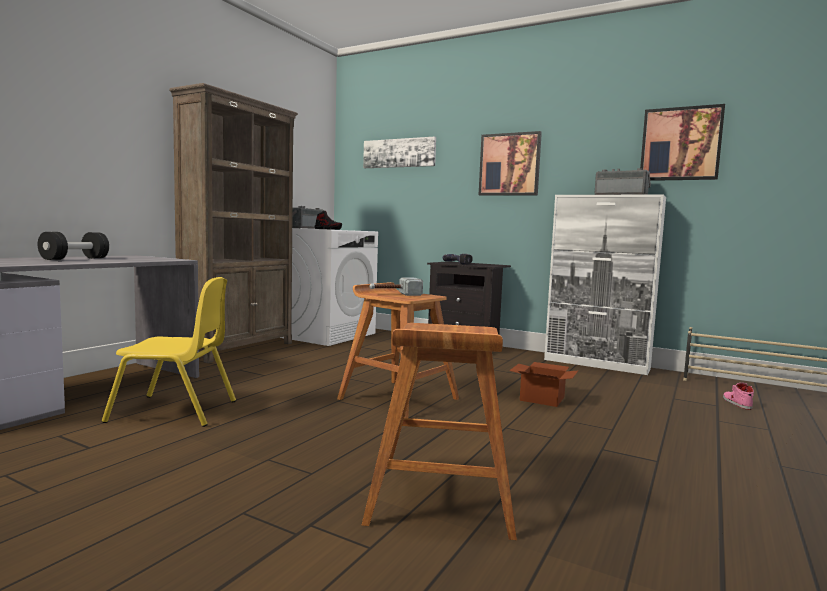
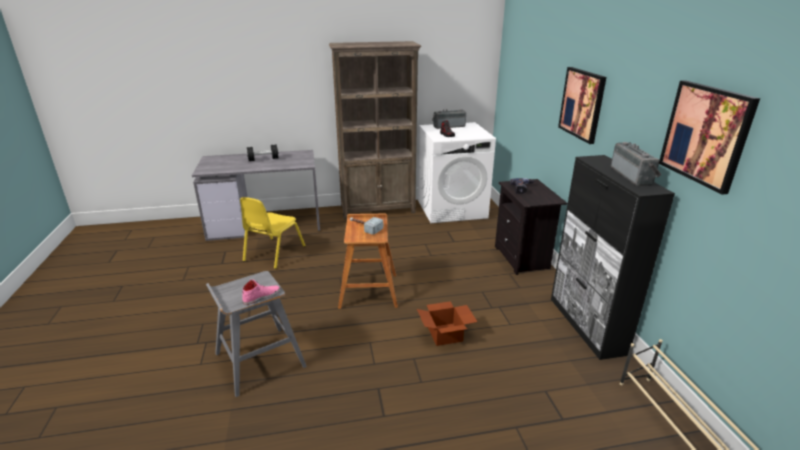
camera: 50 degrees right, 20 degrees up
(174, 411) = (273, 253): yellow chair -> yellow chair turned 60 degrees clockwise
(399, 153) = (527, 66): picture -> none
(441, 496) = (259, 360): brown stool -> grey stool
(597, 364) = (586, 325): white cabinet -> black cabinet
(736, 403) = (590, 429): pink shoe -> pink shoe (261, 296)

